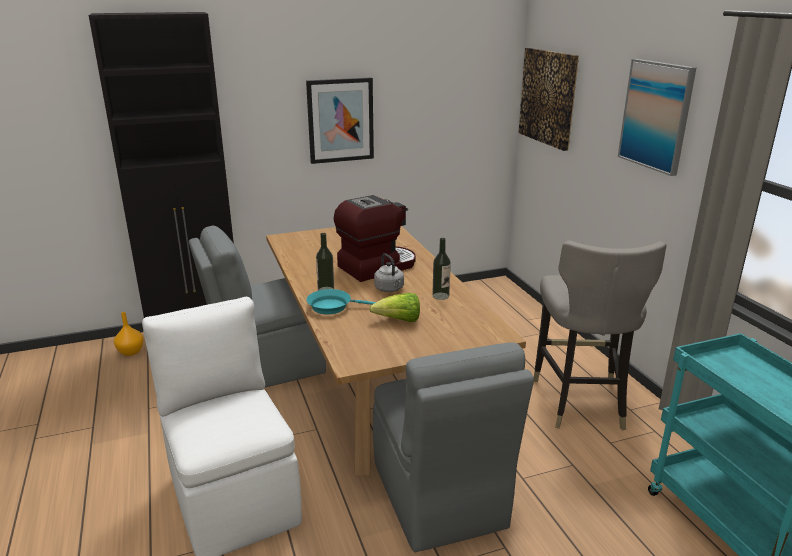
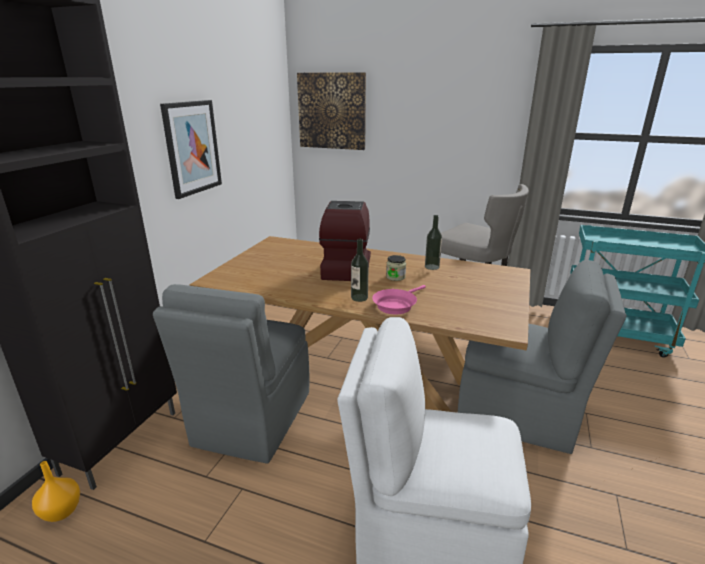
camera: 50 degrees left, 0 degrees up
(333, 307) = (396, 305): turquoise frying pan -> pink frying pan
(390, 289) = (395, 277): grey kettle -> jar
(399, 321) = (455, 291): lettuce -> none
(656, 115) = (459, 106): picture -> none

